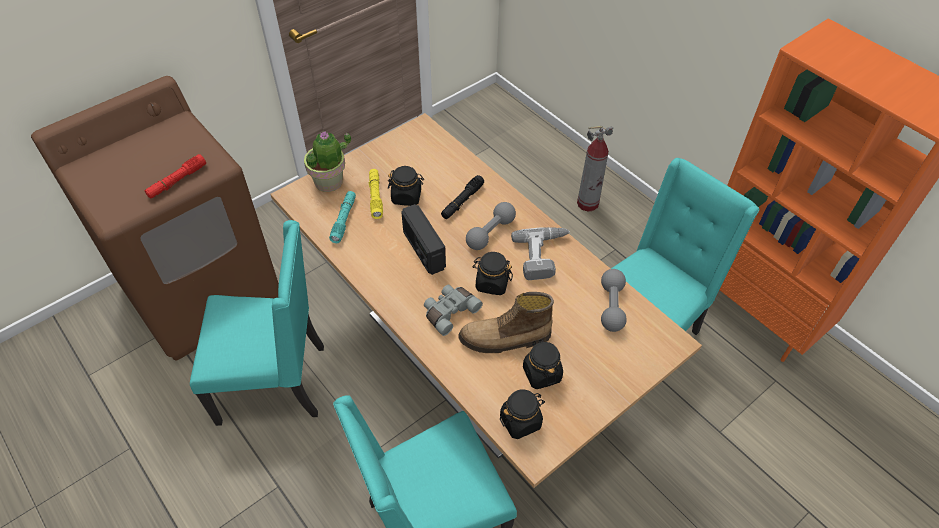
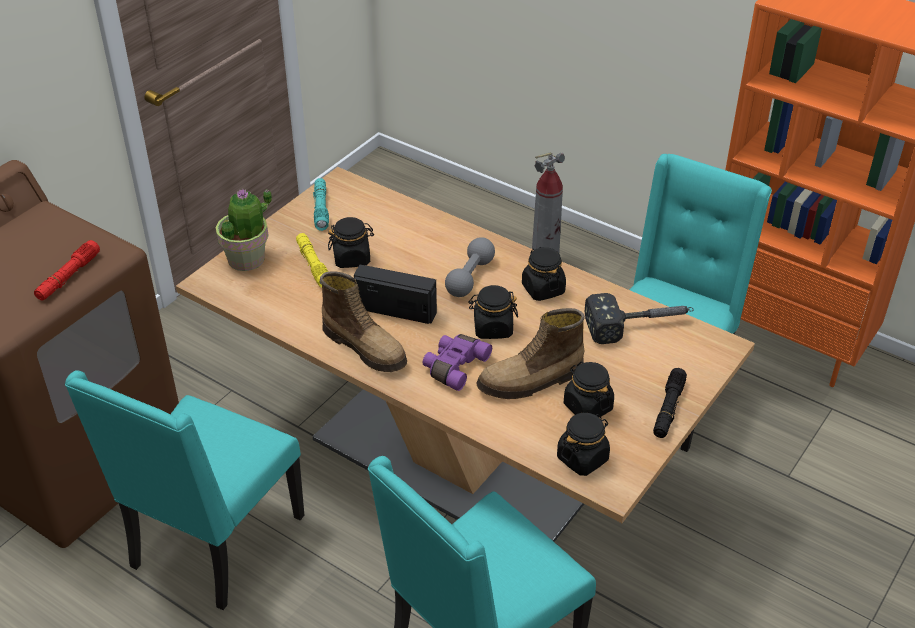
camera: 15 degrees left, 10 degrees down
(275, 382) = (214, 543): turquoise chair -> turquoise chair turned 135 degrees clockwise
(344, 220) = (283, 296): turquoise flashlight -> turquoise flashlight (321, 209)
(388, 278) = (365, 347): none -> boot
(423, 250) = (396, 310): radio -> radio turned 150 degrees clockwise
(449, 312) = (454, 366): grey binoculars -> purple binoculars
(462, 201) = (422, 251): black flashlight -> black flashlight (668, 409)
(544, 256) = (543, 289): power drill -> black jar
(611, 306) = (640, 325): grey dumbbell -> hammer

